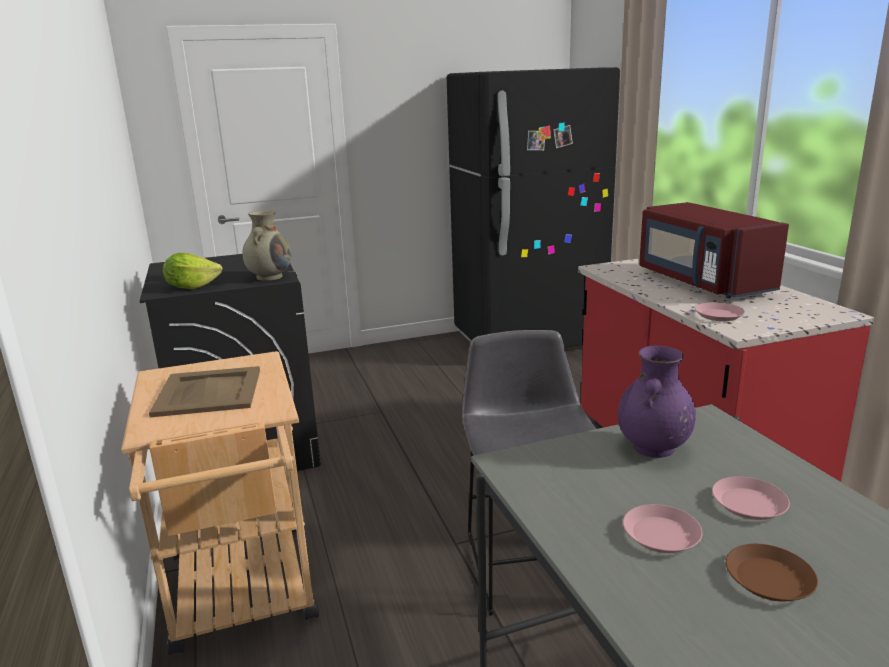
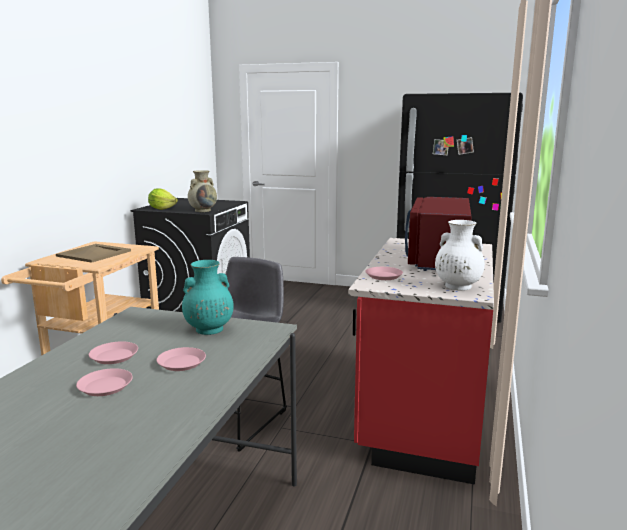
camera: 35 degrees right, 5 degrees down
(653, 448) = (208, 329): purple vase -> turquoise vase
(770, 579) = (105, 386): brown plate -> pink plate
(804, 308) = (457, 286): none -> white vase

